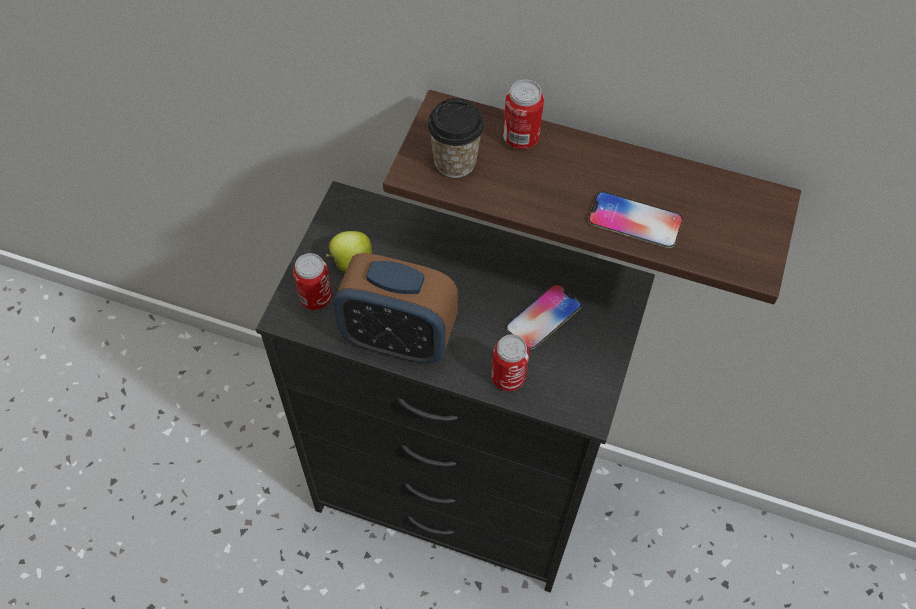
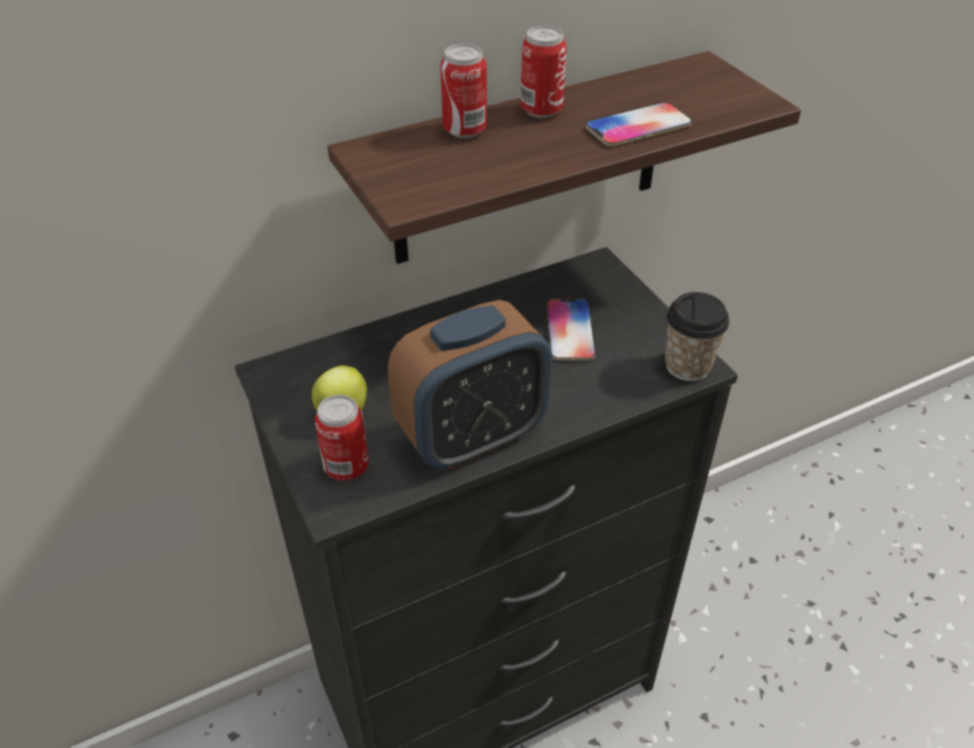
camera: 45 degrees left, 15 degrees down
(455, 162) = (433, 174): cup -> cup (687, 366)
(508, 377) = (605, 392): can -> can (541, 110)

